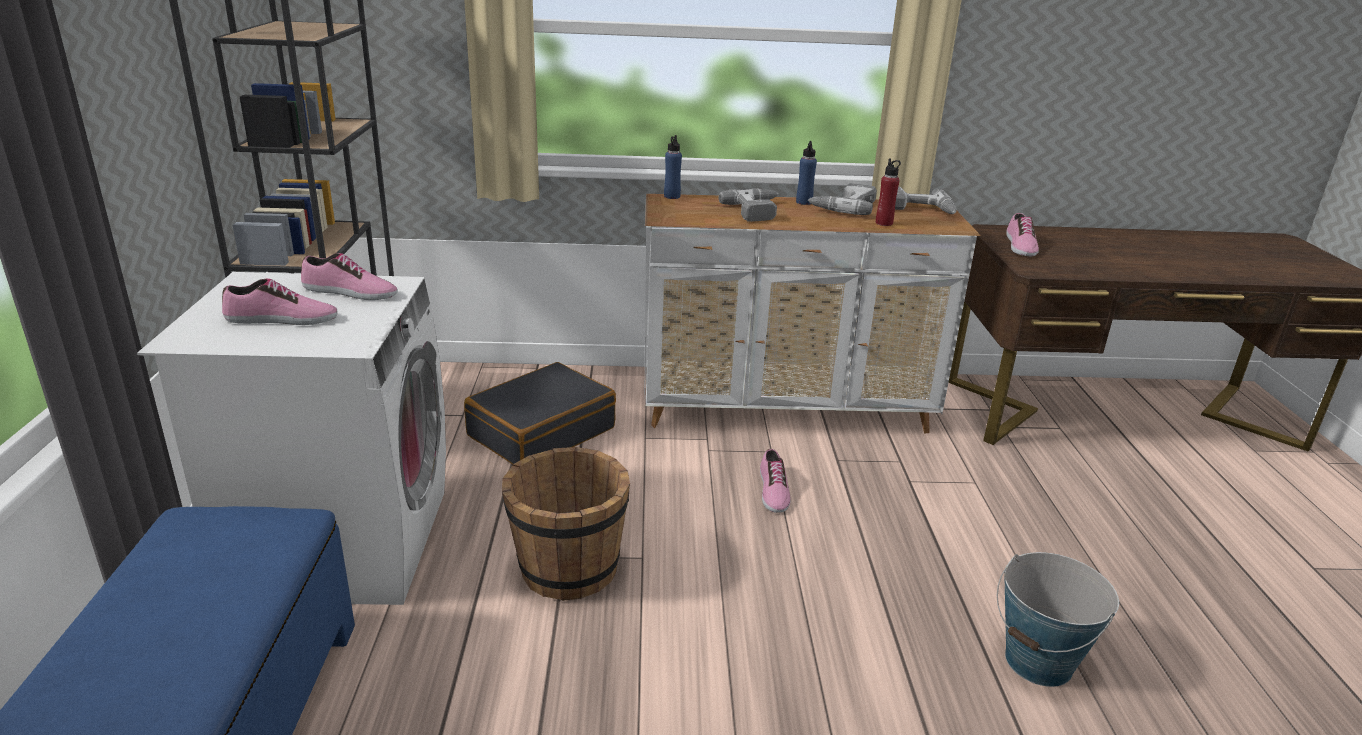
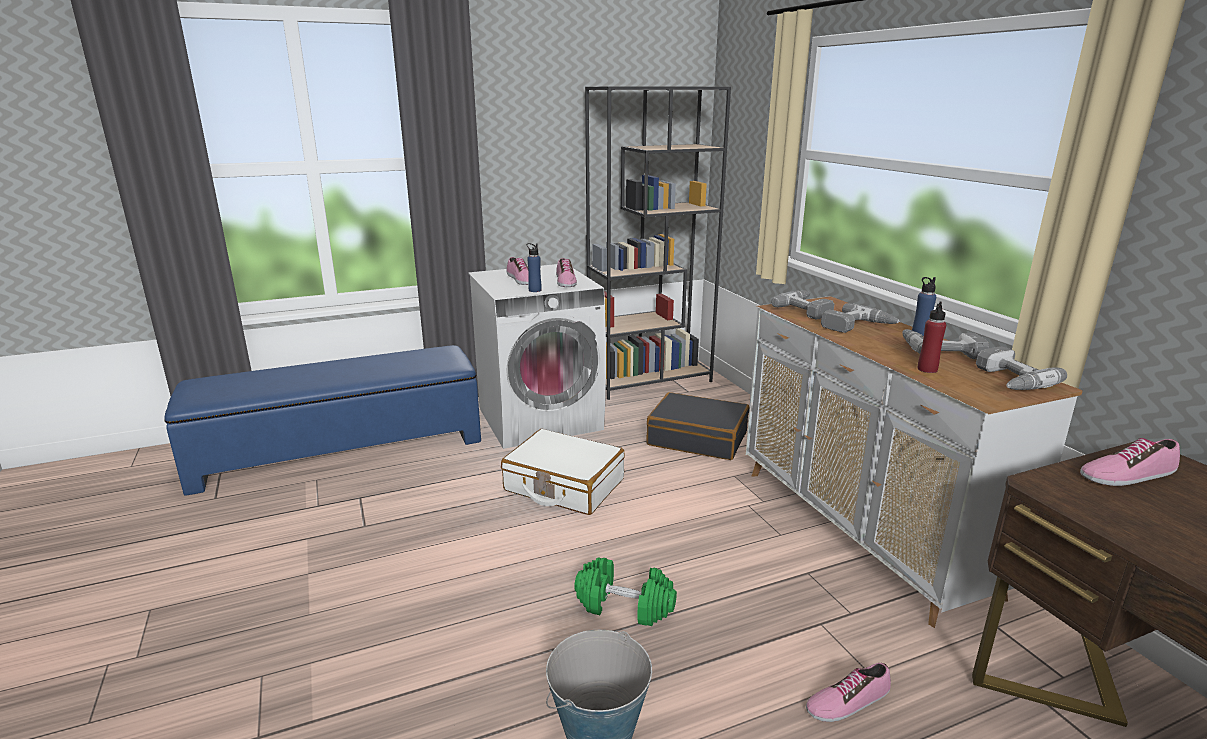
camera: 70 degrees right, 5 degrees down
(568, 569) = (563, 485): brown bucket -> white suitcase
(672, 196) = (837, 302): blue bottle -> blue bottle (535, 290)
(685, 212) = (808, 309): none -> power drill
(772, 490) = (723, 545): shoe -> shoe (847, 700)
(848, 588) = (625, 606): none -> green dumbbell

